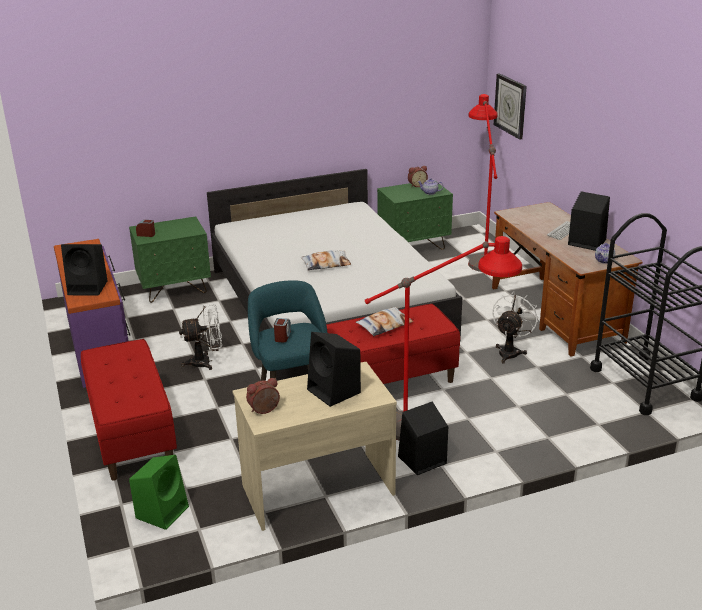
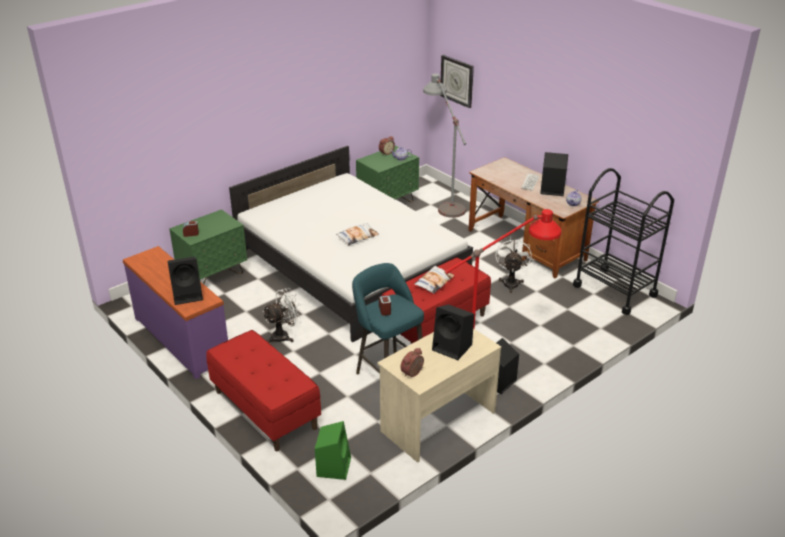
camera: 20 degrees left, 5 degrees up
(481, 254) = (443, 201): red floor lamp -> grey floor lamp

